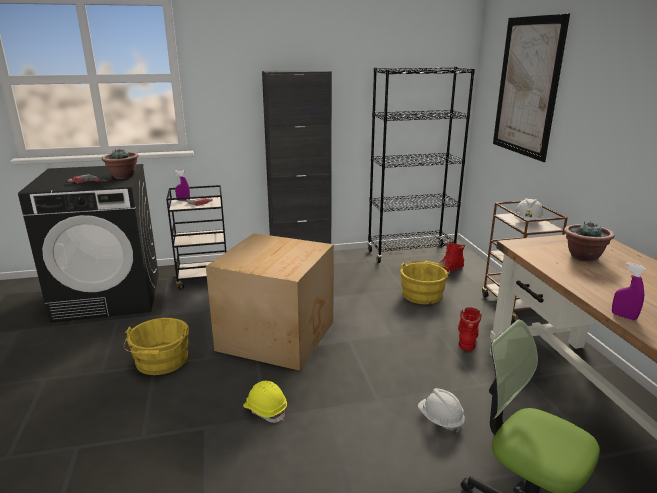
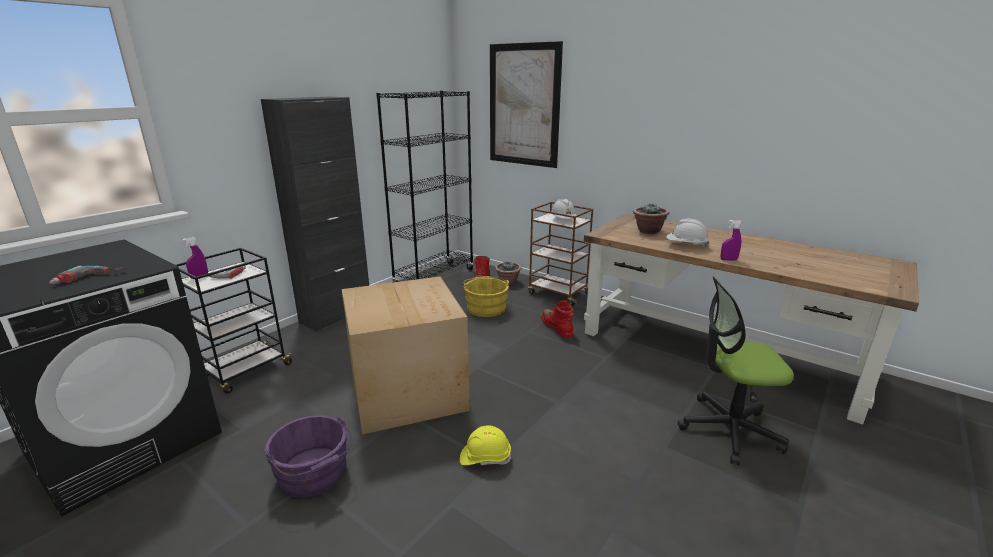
camera: 40 degrees left, 0 degrees up
(123, 177) = (133, 259): potted plant -> potted plant (508, 282)
(161, 362) = (314, 474): yellow bucket -> purple bucket
(440, 419) = (613, 393): white hard hat -> white hard hat (686, 245)

